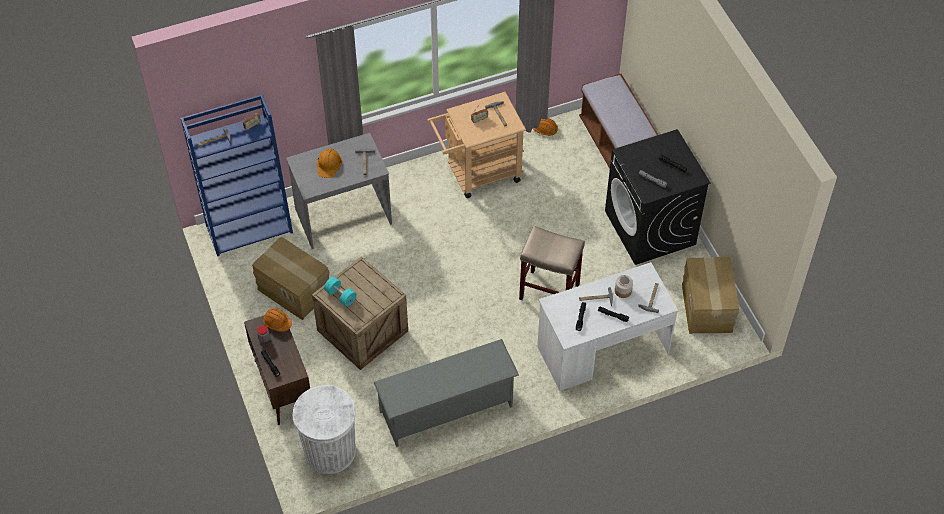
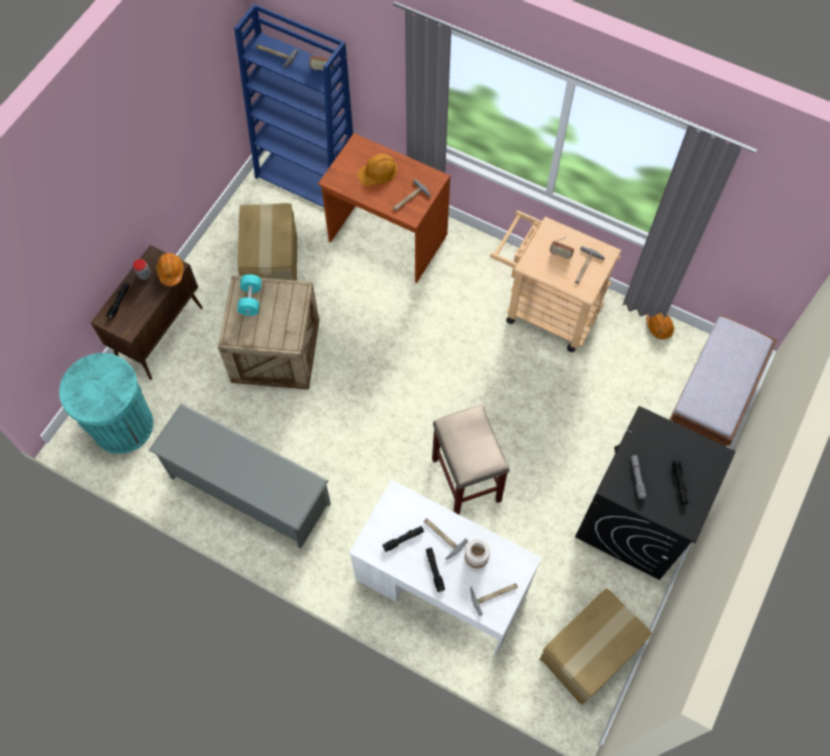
camera: 50 degrees right, 10 degrees up
(329, 451) = (122, 425): white trash can -> turquoise trash can
(343, 217) = (387, 238): grey desk -> brown desk

